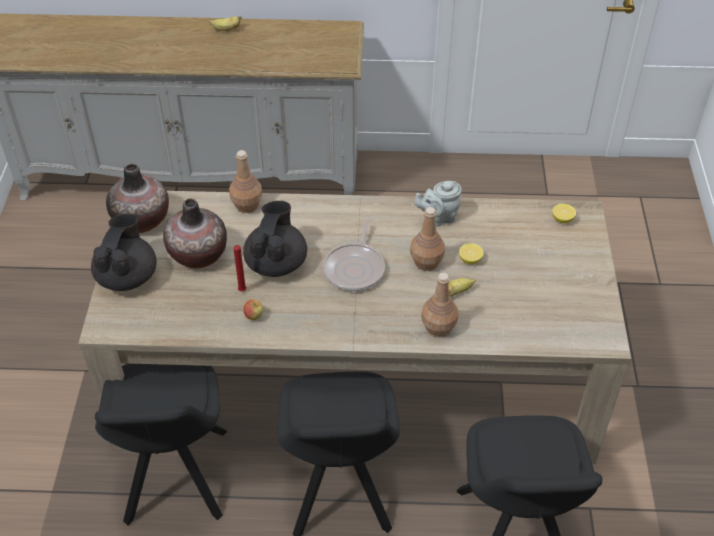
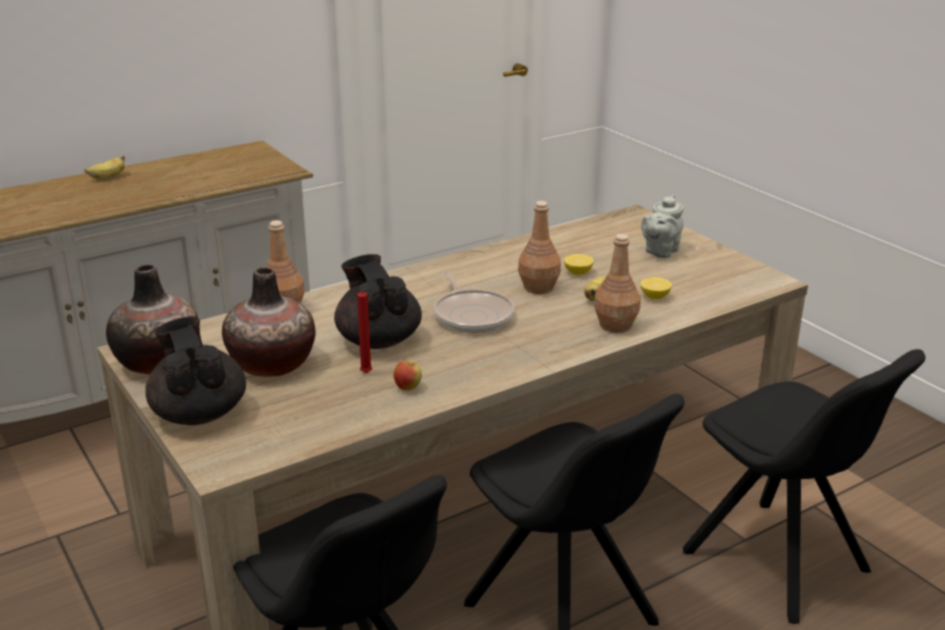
camera: 35 degrees left, 20 degrees down
(438, 218) = (507, 256): grey teapot -> grey teapot (660, 251)
(562, 219) = (622, 223): lemon -> lemon (654, 297)

